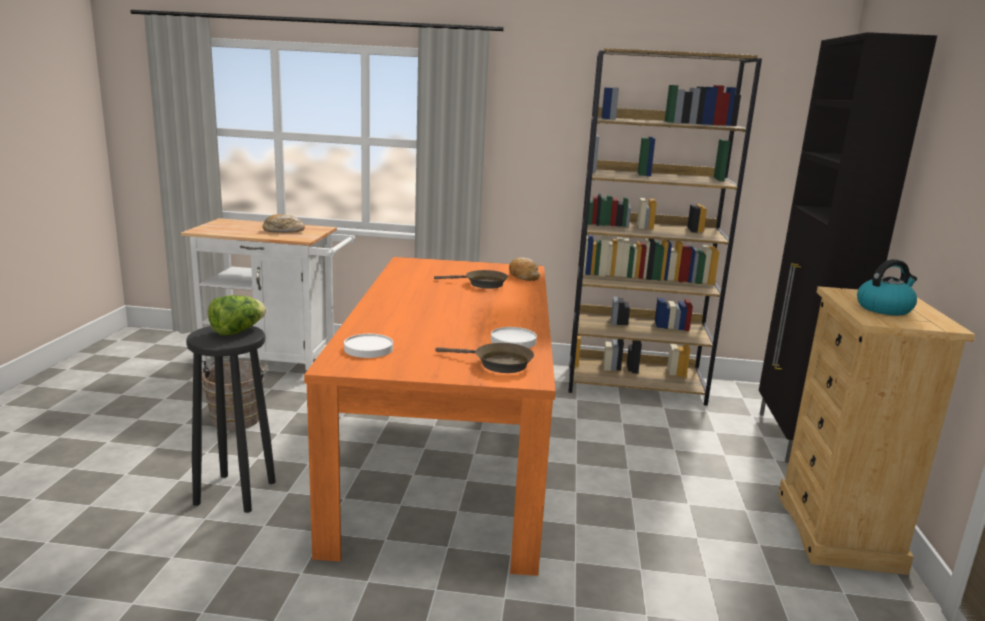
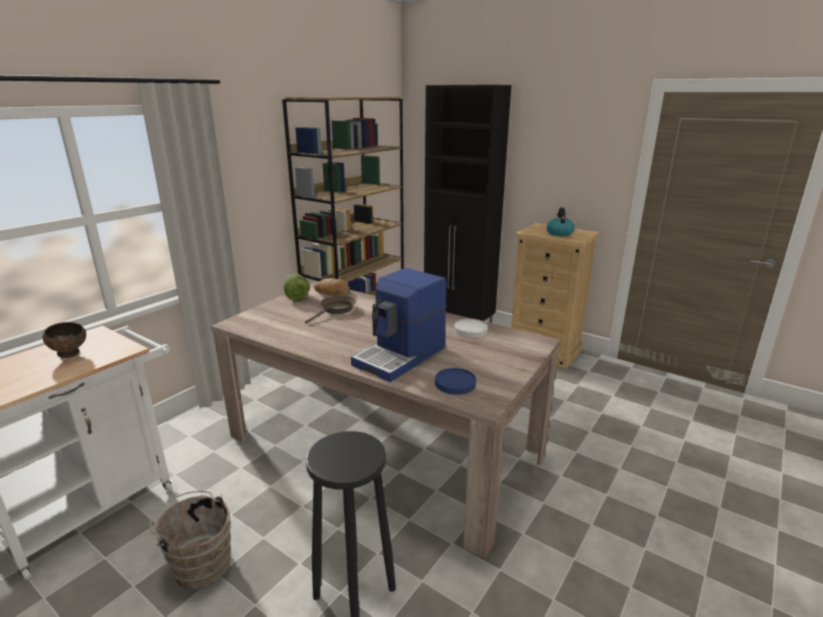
camera: 60 degrees left, 5 degrees up
(237, 331) = (341, 445): lettuce -> lettuce (296, 296)
(283, 231) = (71, 354): bread -> brown bowl
(368, 348) = (455, 383): white plate -> blue plate
(406, 321) = (401, 356): none -> coffee machine
(448, 454) = (383, 445): orange dining table -> beige dining table
(498, 364) = (510, 344): brown frying pan -> none

